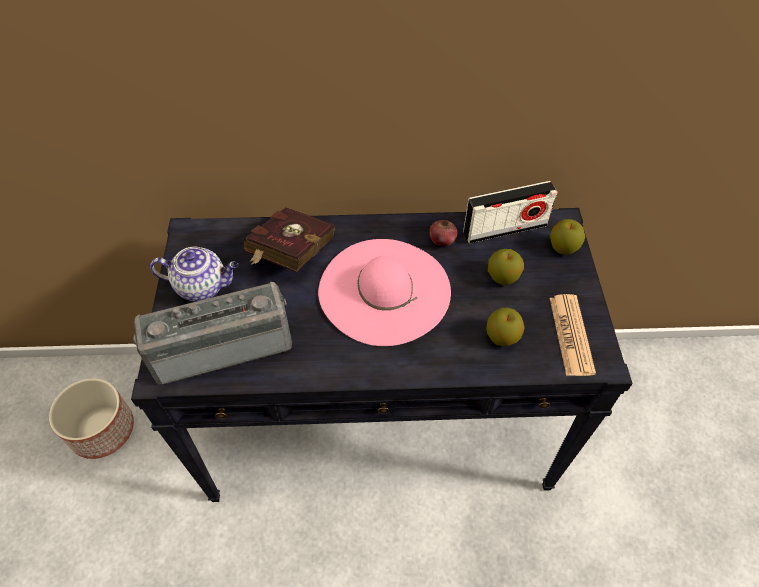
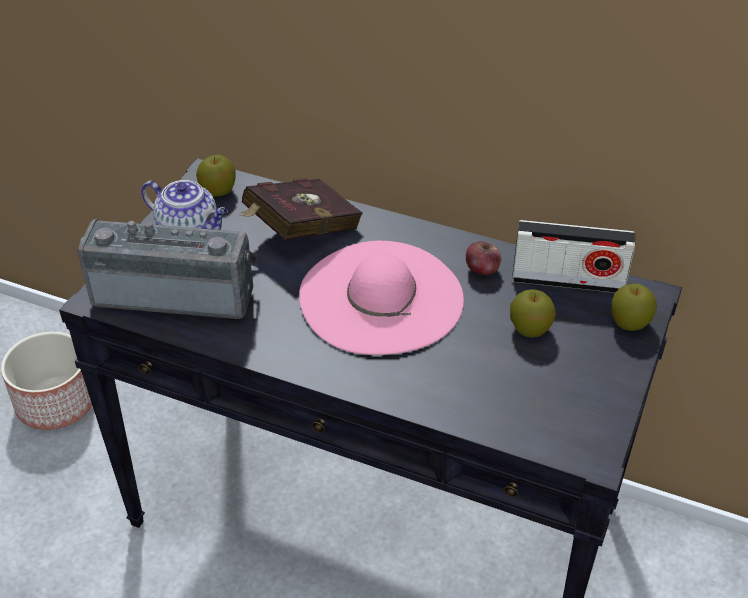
camera: 25 degrees right, 10 degrees down
(502, 337) = (486, 388): apple -> apple (218, 191)
(571, 335) = (573, 415): newspaper -> none

